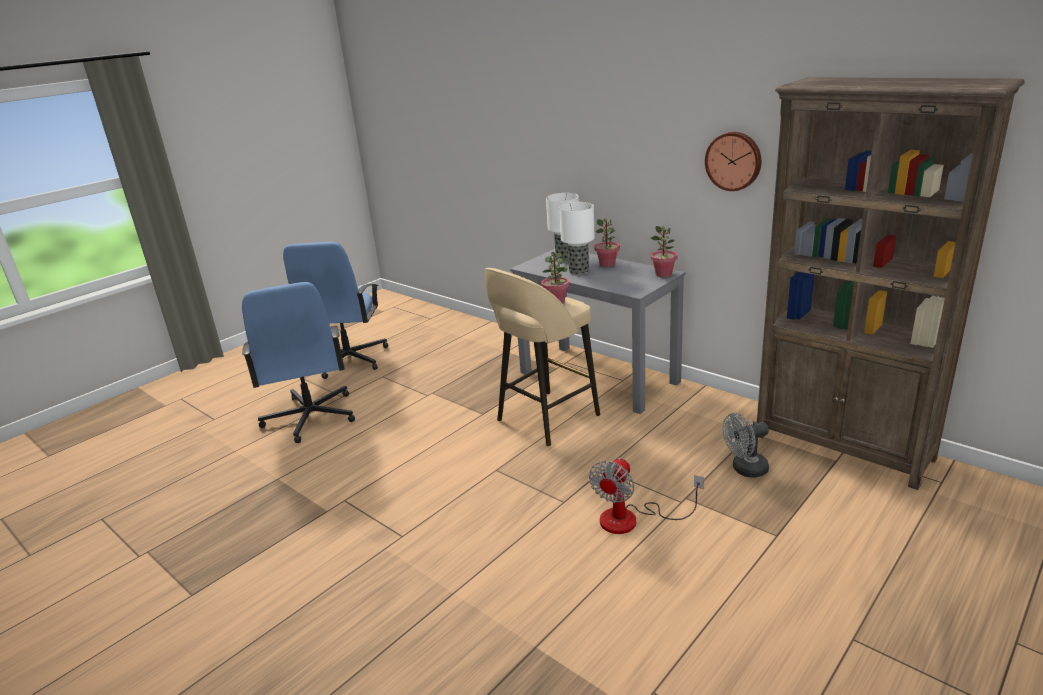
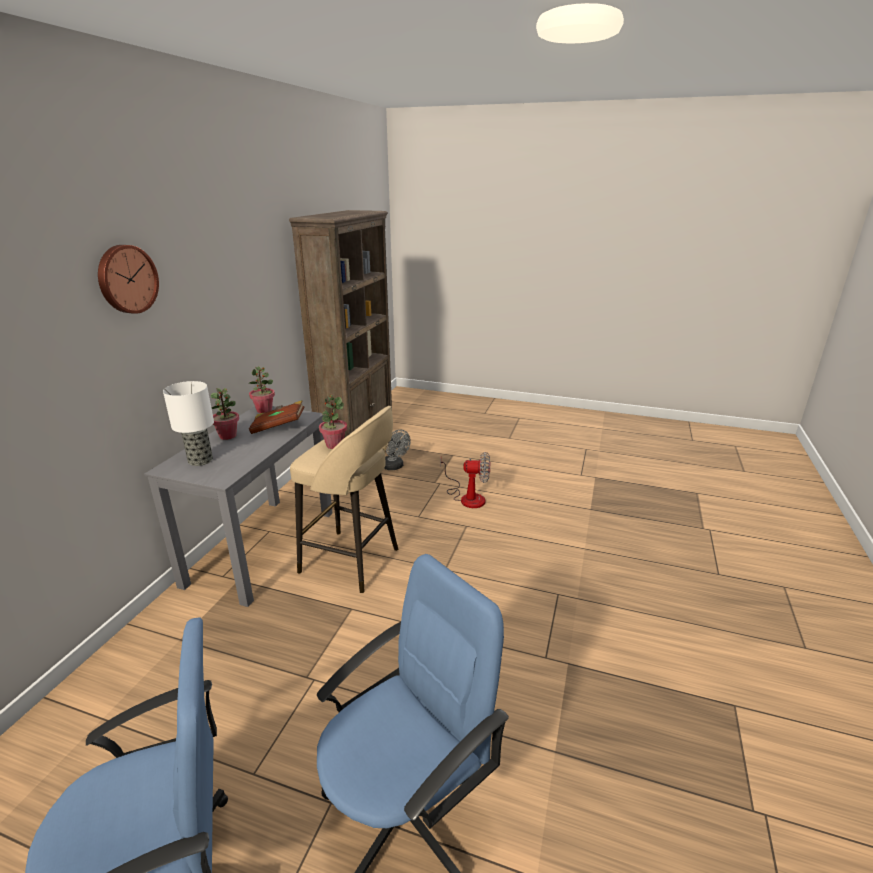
camera: 115 degrees left, 0 degrees up
(579, 271) = (246, 446): table lamp -> none
(614, 280) = (278, 427): none -> brown book
(734, 161) = (261, 293): wall clock -> wall clock (126, 279)

